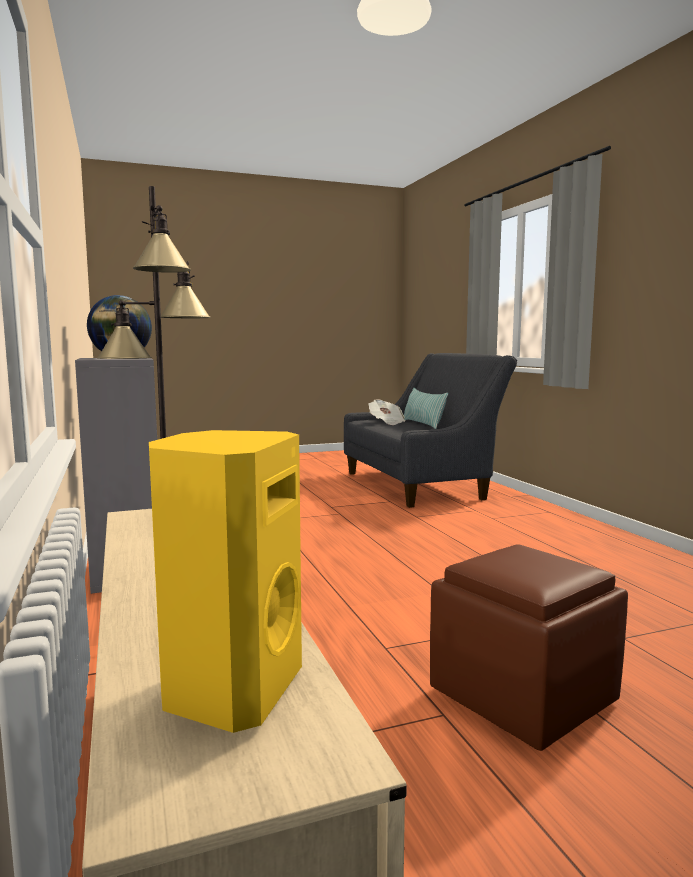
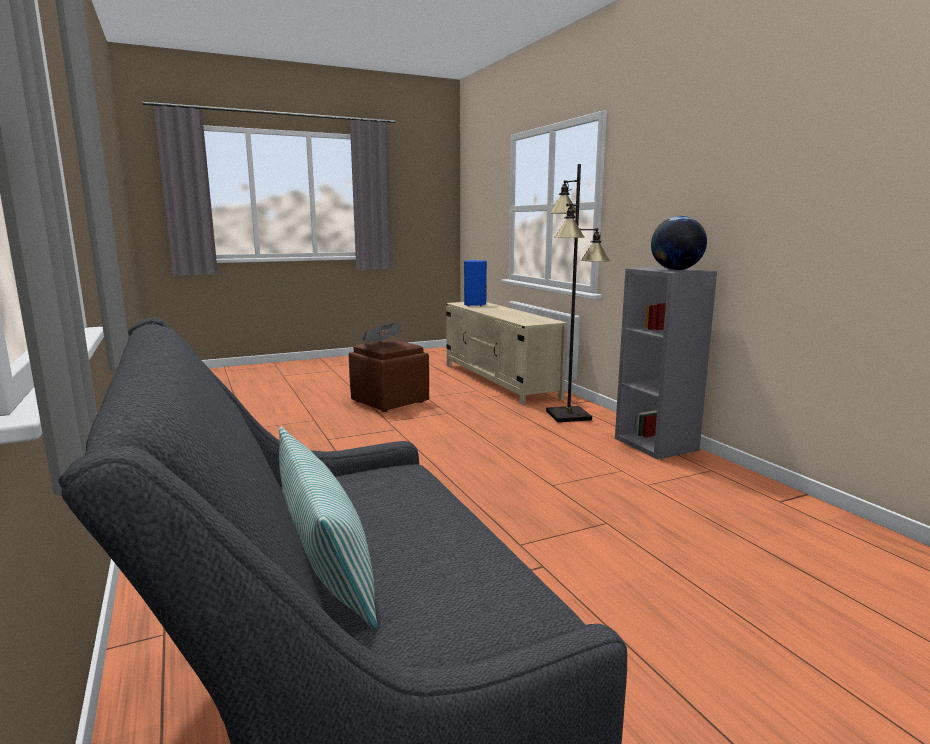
camera: 175 degrees right, 5 degrees up
(229, 690) = (475, 305): yellow speaker -> blue speaker
(386, 422) = (442, 575): newspaper -> newspaper (382, 344)

